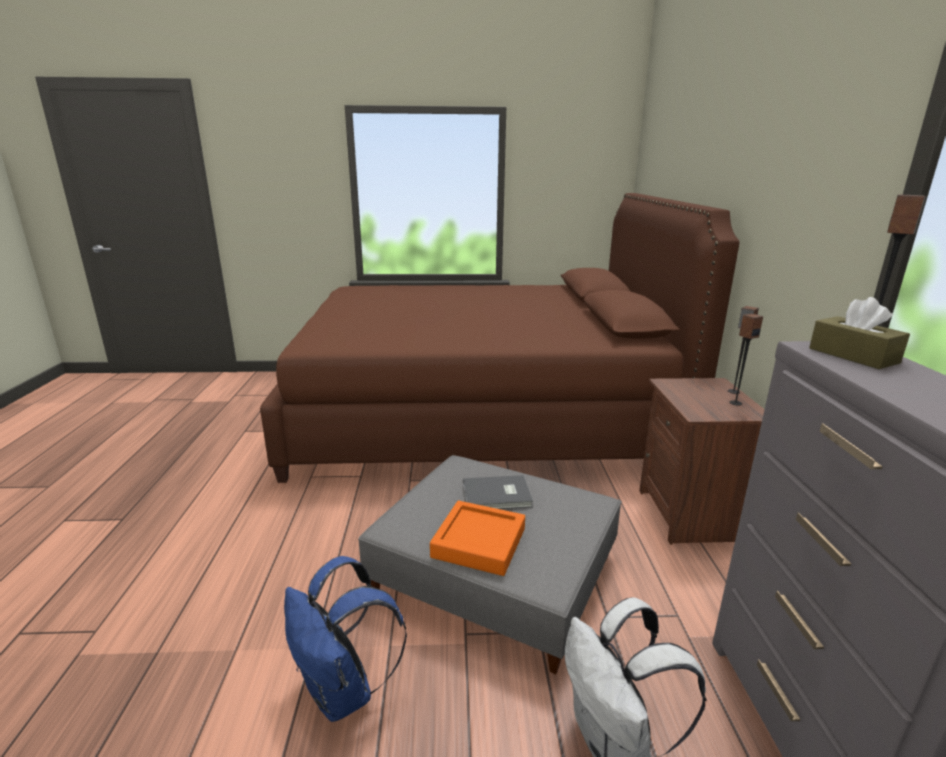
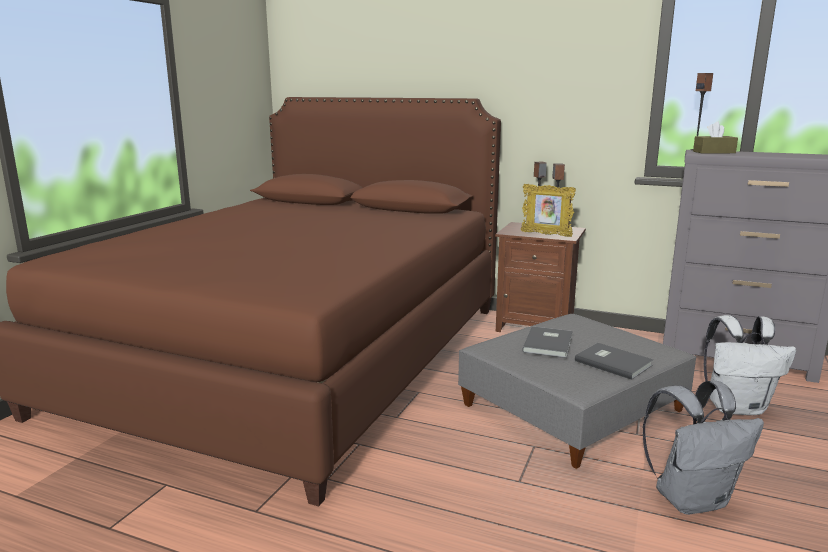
camera: 65 degrees left, 5 degrees down
(343, 691) = (692, 499): blue backpack -> grey backpack
(479, 543) = (613, 362): orange tray -> grey book
(691, 402) = (546, 234): none -> picture frame

